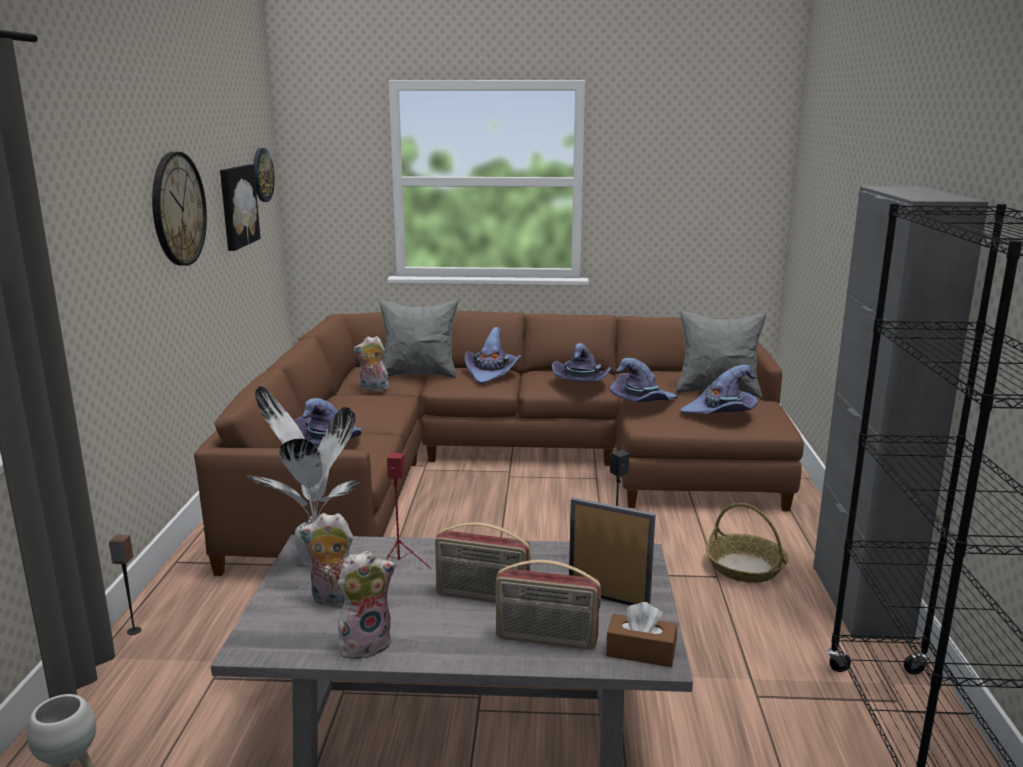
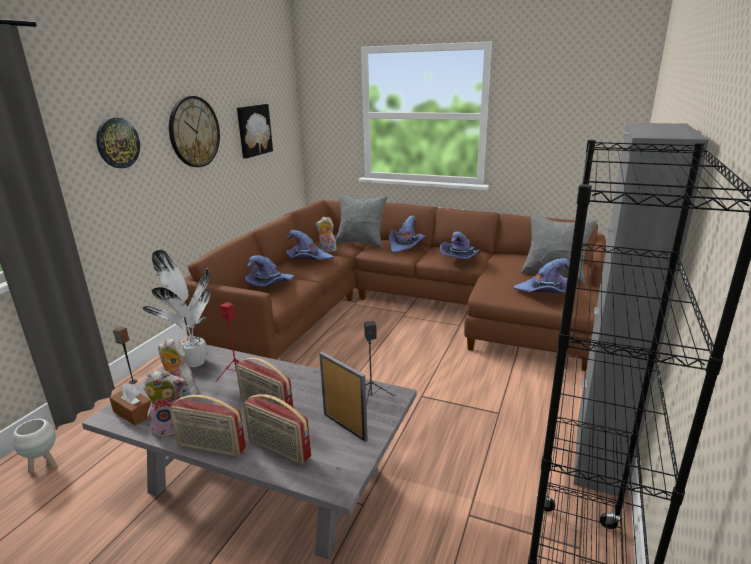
camera: 20 degrees right, 5 degrees up
(262, 175) = (279, 110): wall clock -> wall clock (117, 143)
(450, 656) = (210, 448): none -> radio
(641, 402) = (490, 277): purple hat -> purple hat (308, 259)
(641, 652) = (332, 475): brown tissue box -> brown tissue box (133, 413)
(745, 567) = (524, 410): basket -> none

